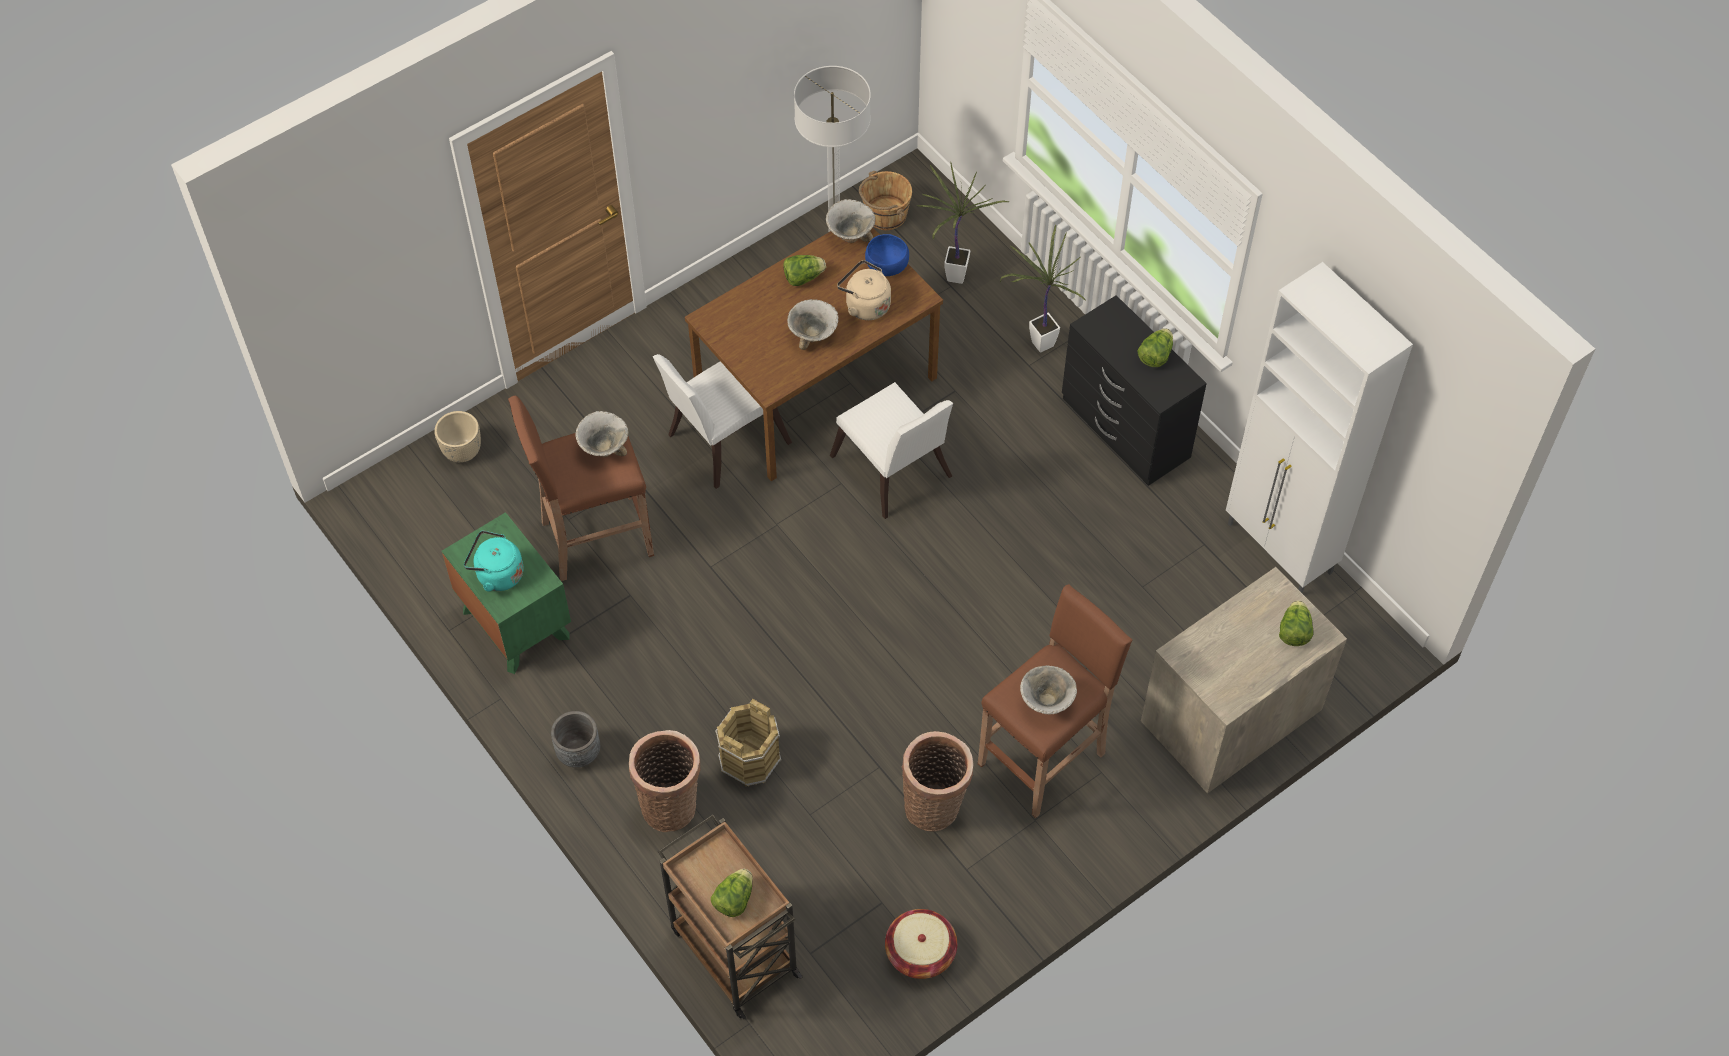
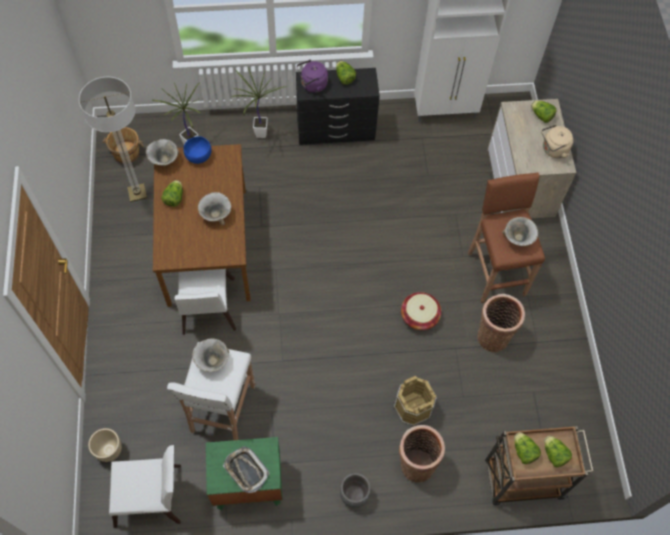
camera: 60 degrees left, 5 degrees up
(497, 574) = (246, 470): turquoise kettle -> tray
(594, 538) = (222, 410): brown stool -> white stool
(714, 860) = (523, 451): none -> lettuce
(865, 305) = (216, 180): beige kettle -> beige kettle (553, 150)
(894, 473) = (288, 241): white chair -> white chair (154, 497)
(920, 952) = (571, 389): basket -> basket (419, 316)
(1109, 326) = (312, 85): none -> purple kettle

